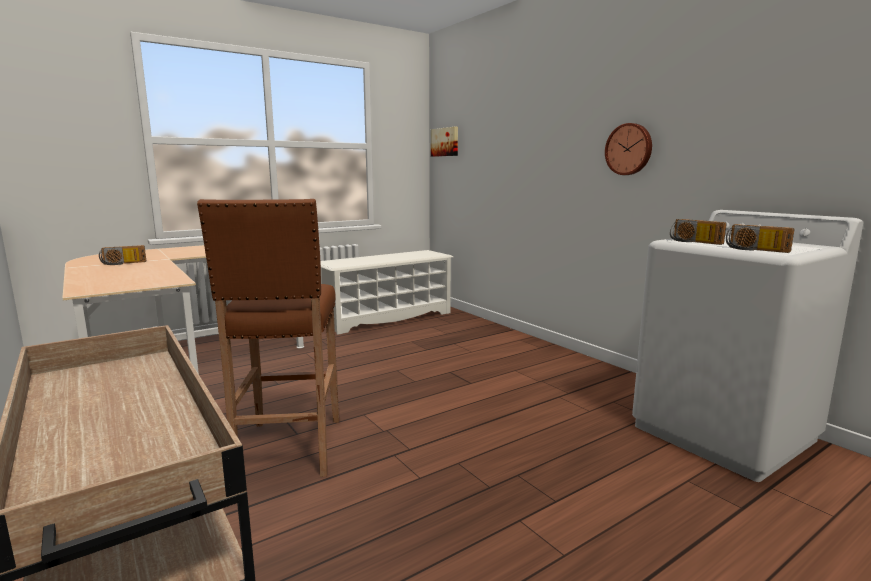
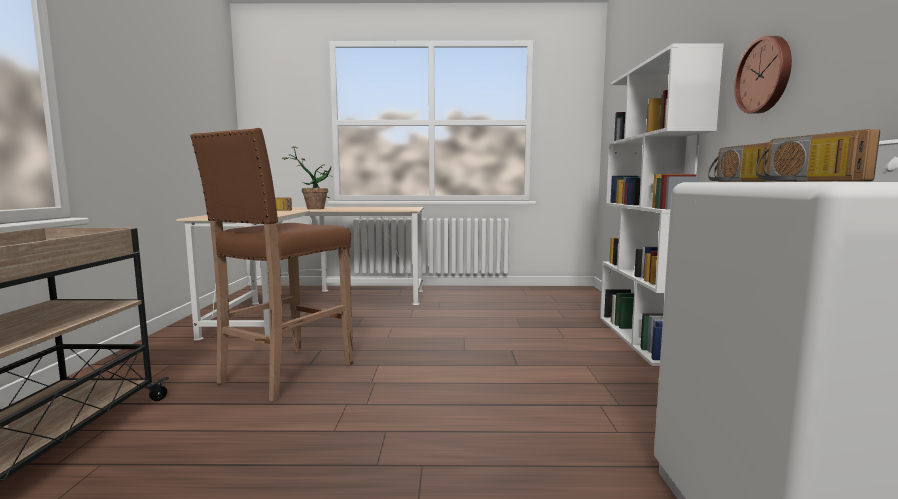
camera: 35 degrees right, 5 degrees down
(155, 254) = (312, 208): none -> potted plant
(387, 318) = (524, 295): white shoe rack -> none
(445, 142) = (611, 113): picture -> none
(521, 340) = (642, 338): none -> white bookcase

